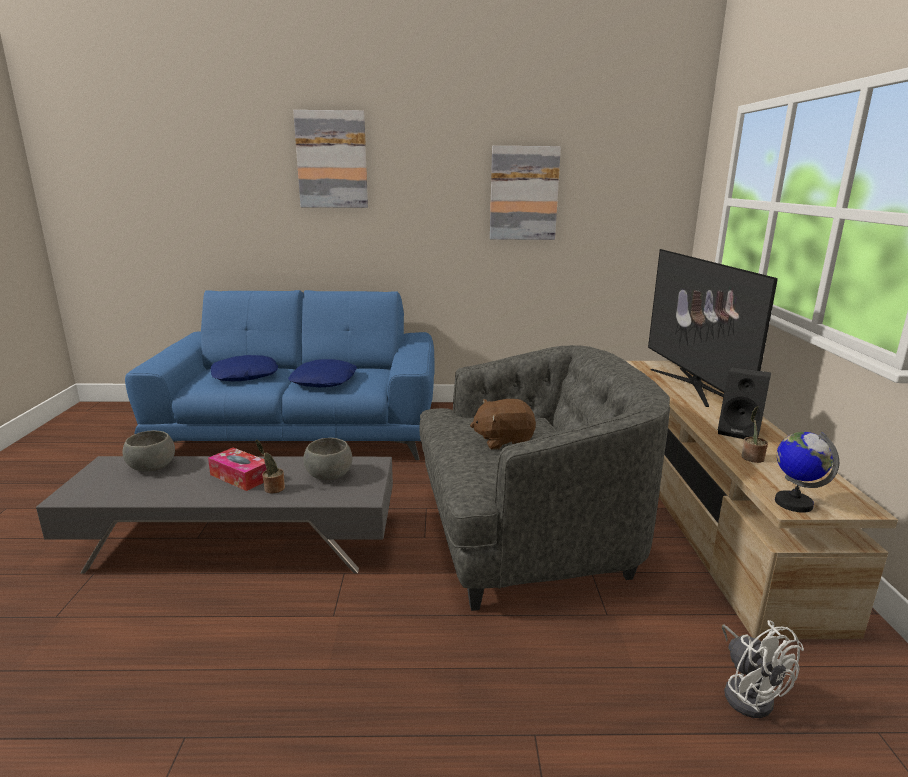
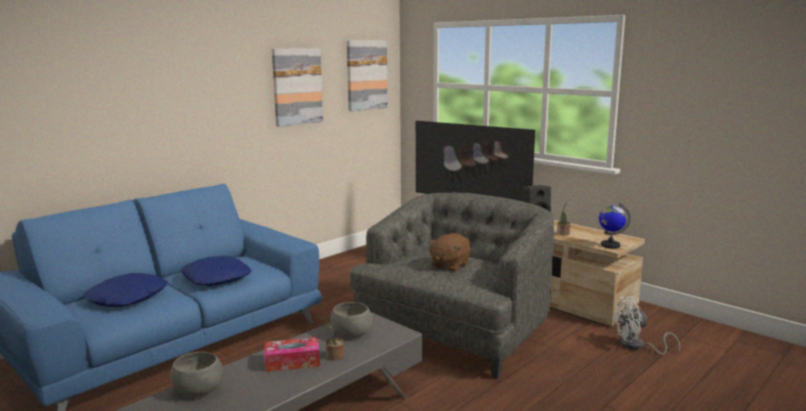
camera: 45 degrees left, 5 degrees down
(332, 160) = (135, 65): picture -> picture (366, 75)
(748, 692) = (637, 346): white fan -> white fan turned 150 degrees clockwise

